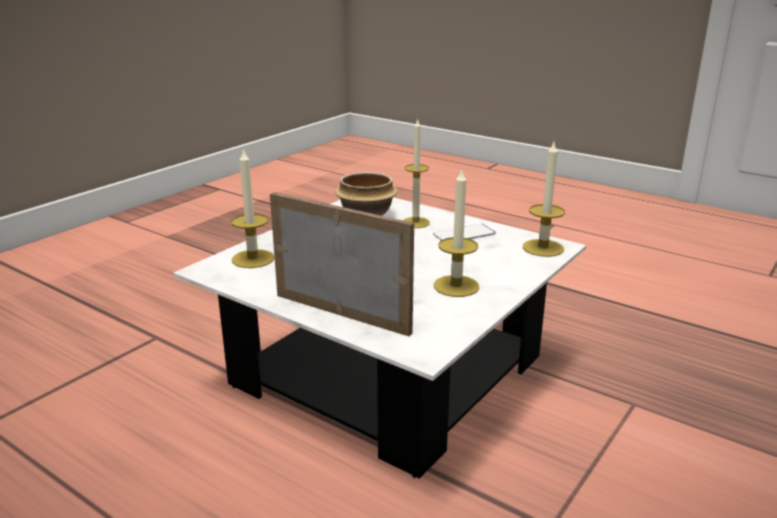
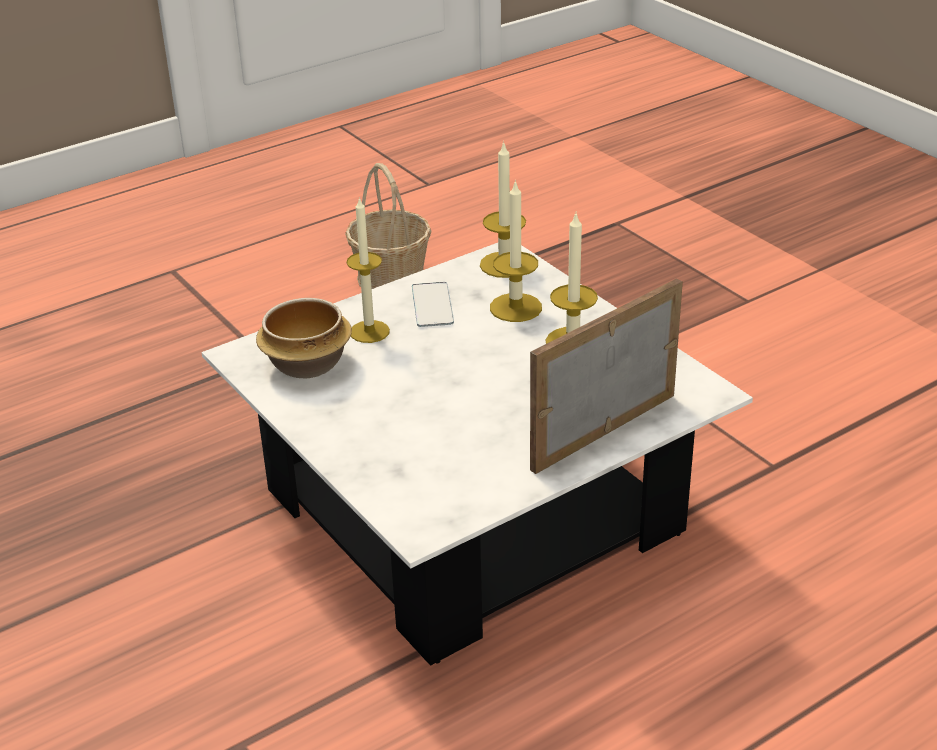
camera: 70 degrees left, 10 degrees up
(253, 259) = (408, 483): candle -> candle (515, 307)
(628, 287) = (391, 277): none -> basket

